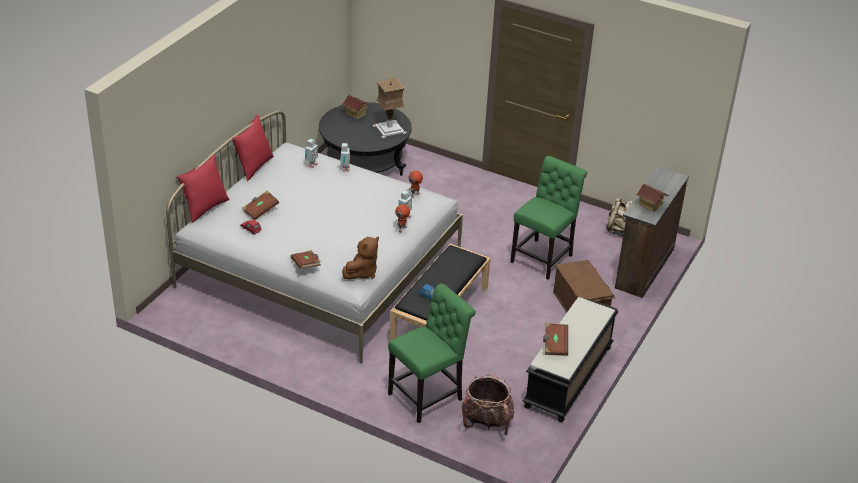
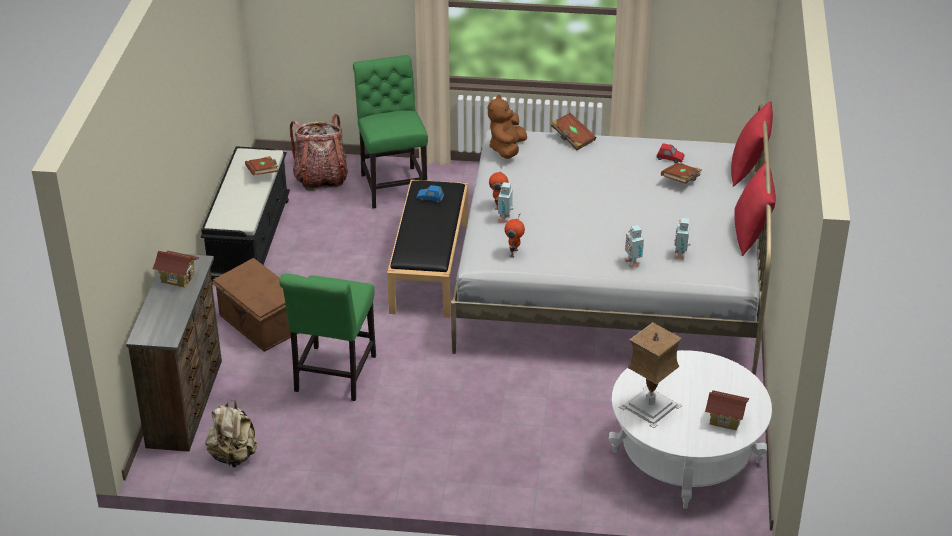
camera: 160 degrees right, 0 degrees up
(364, 163) = (685, 456): black coffee table -> white coffee table
(428, 395) = (393, 185): green chair -> green chair turned 135 degrees clockwise

